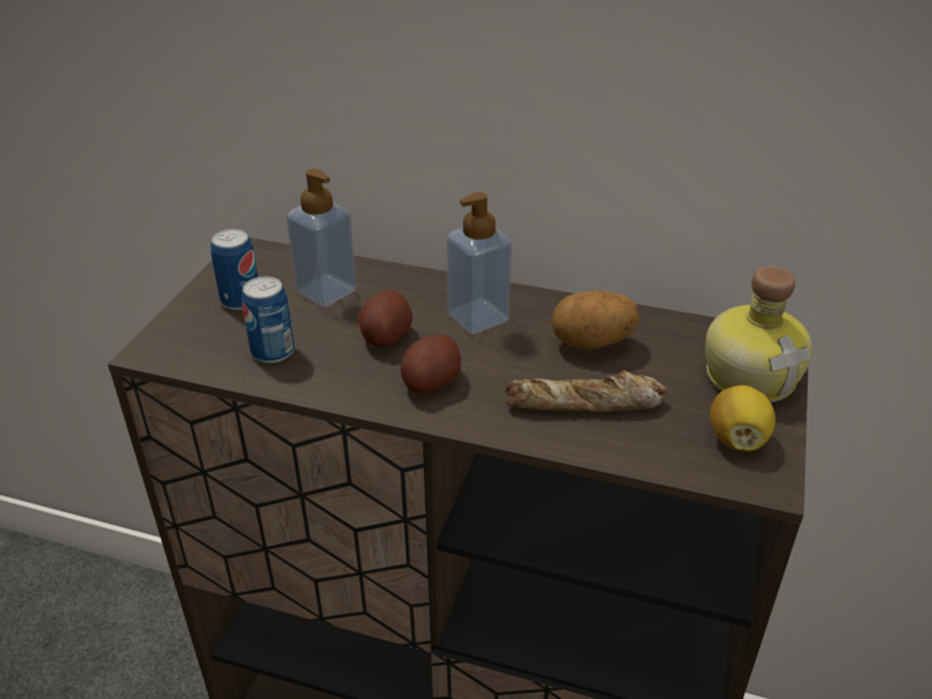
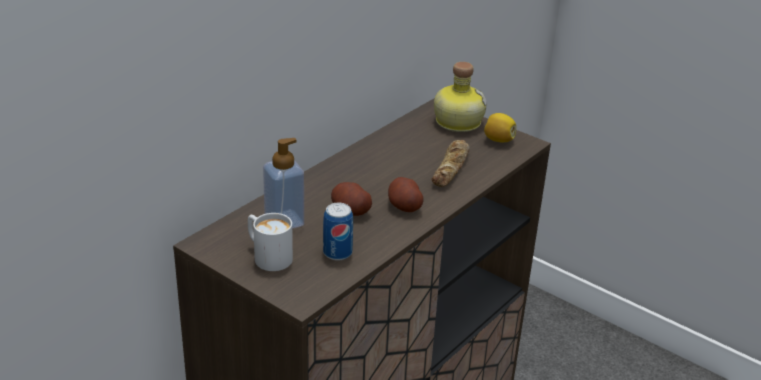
camera: 70 degrees left, 5 degrees down
(241, 300) = (267, 256): can -> white mug
(478, 317) = (354, 177): soap dispenser -> none
(592, 344) = (404, 152): potato -> none

